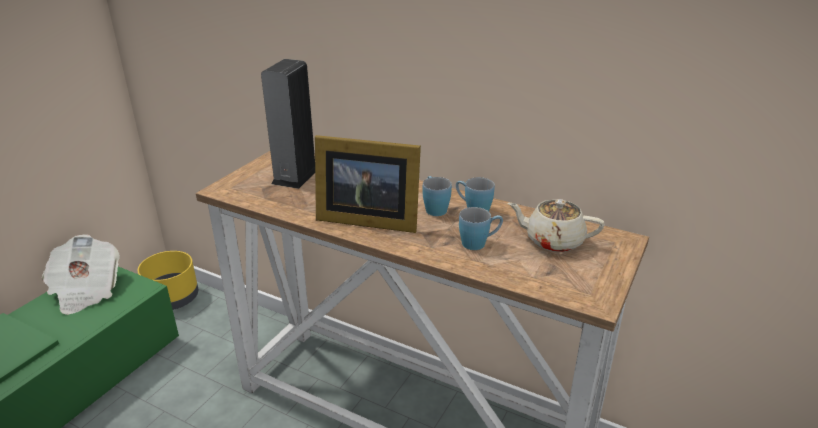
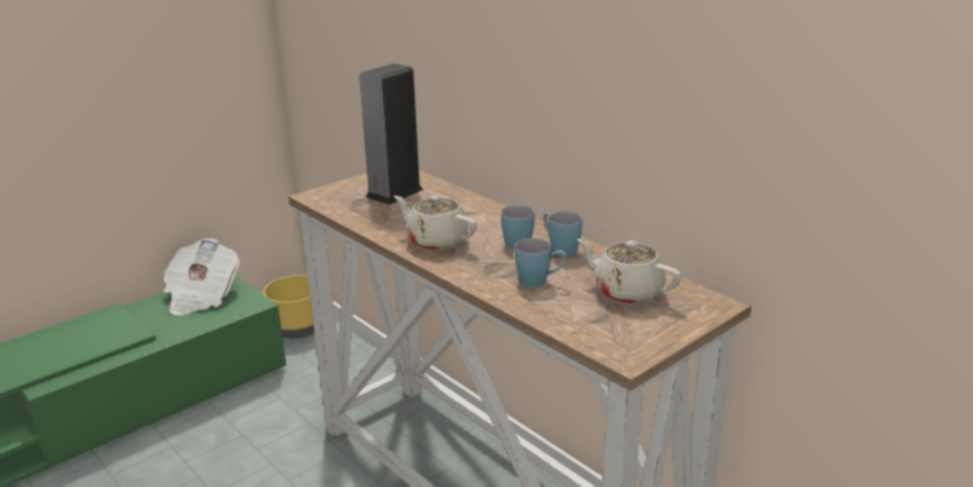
camera: 20 degrees right, 5 degrees down
(365, 219) = (436, 241): picture frame -> beige teapot

